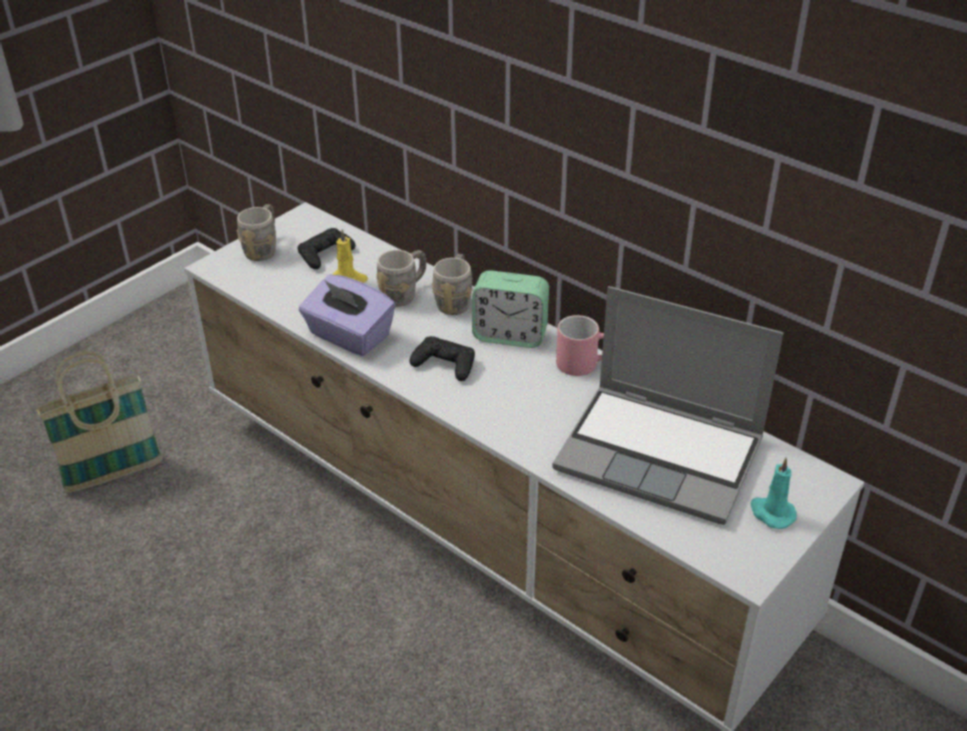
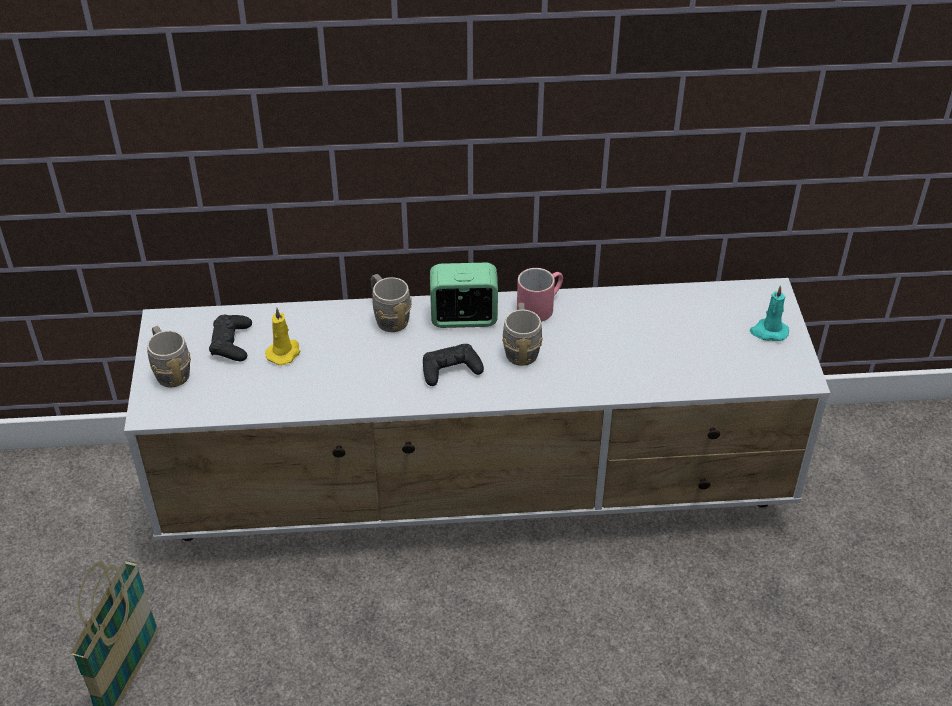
camera: 45 degrees left, 5 degrees up
(349, 336) = (350, 395): purple tissue box -> none
(404, 294) = (343, 336): grey mug -> grey mug (521, 349)
(510, 335) = (464, 318): alarm clock -> alarm clock turned 150 degrees counterclockwise
(662, 455) = (667, 337): laptop -> none

